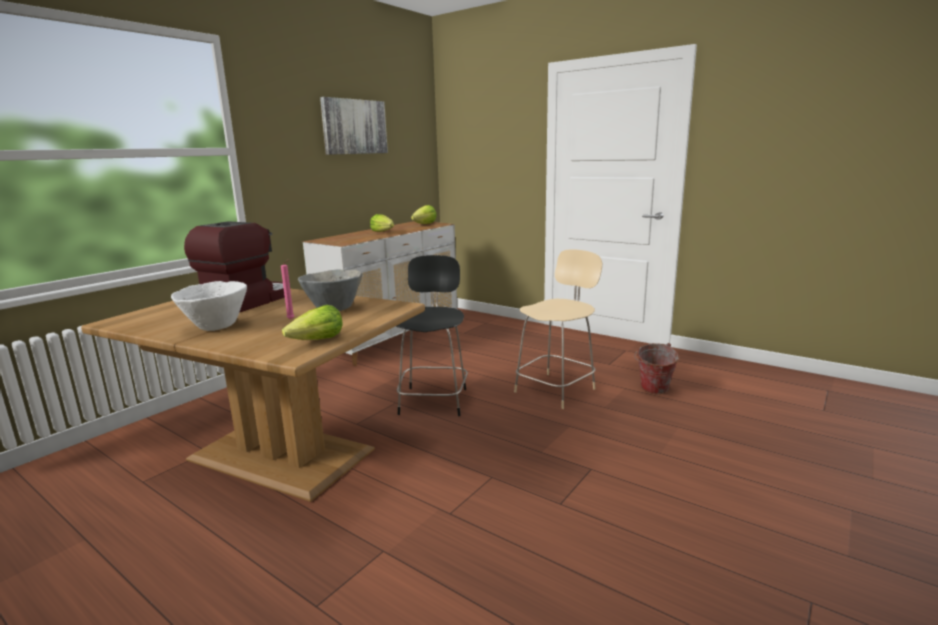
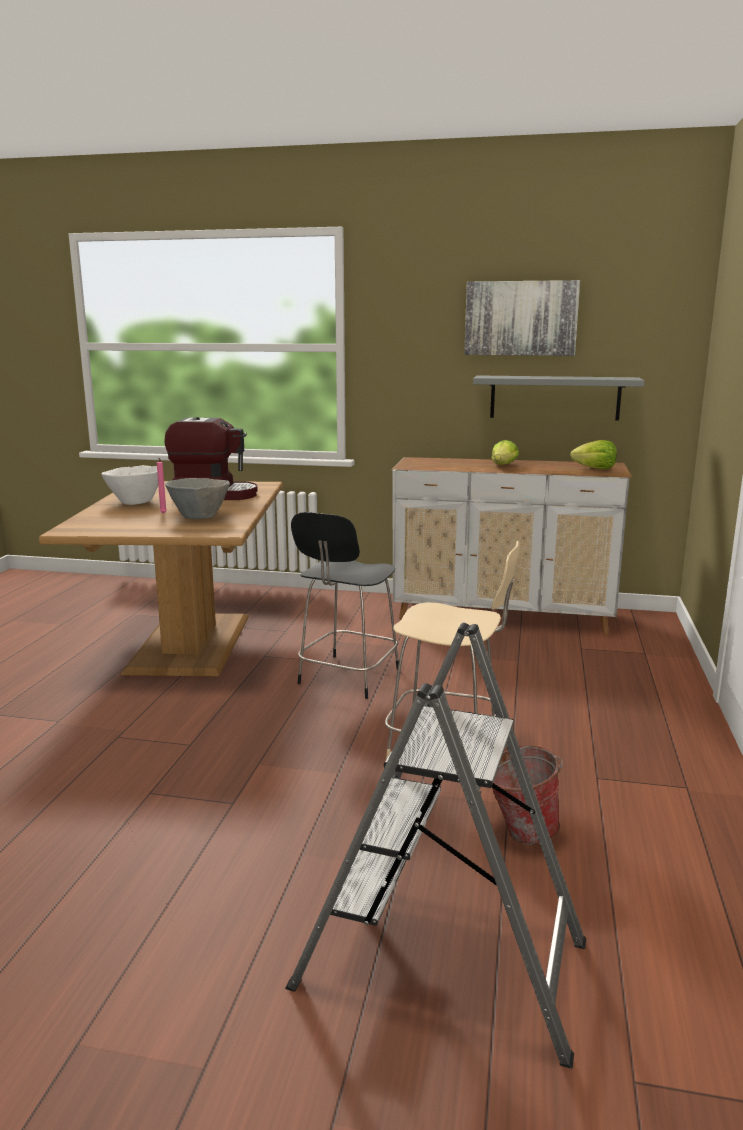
camera: 65 degrees right, 0 degrees up
(318, 341) = (103, 529): lettuce -> none
(378, 182) = (554, 397): none -> grey shelf
(434, 400) = (347, 678): black chair -> black chair turned 135 degrees clockwise
(759, 431) = (445, 964): none -> grey step ladder

